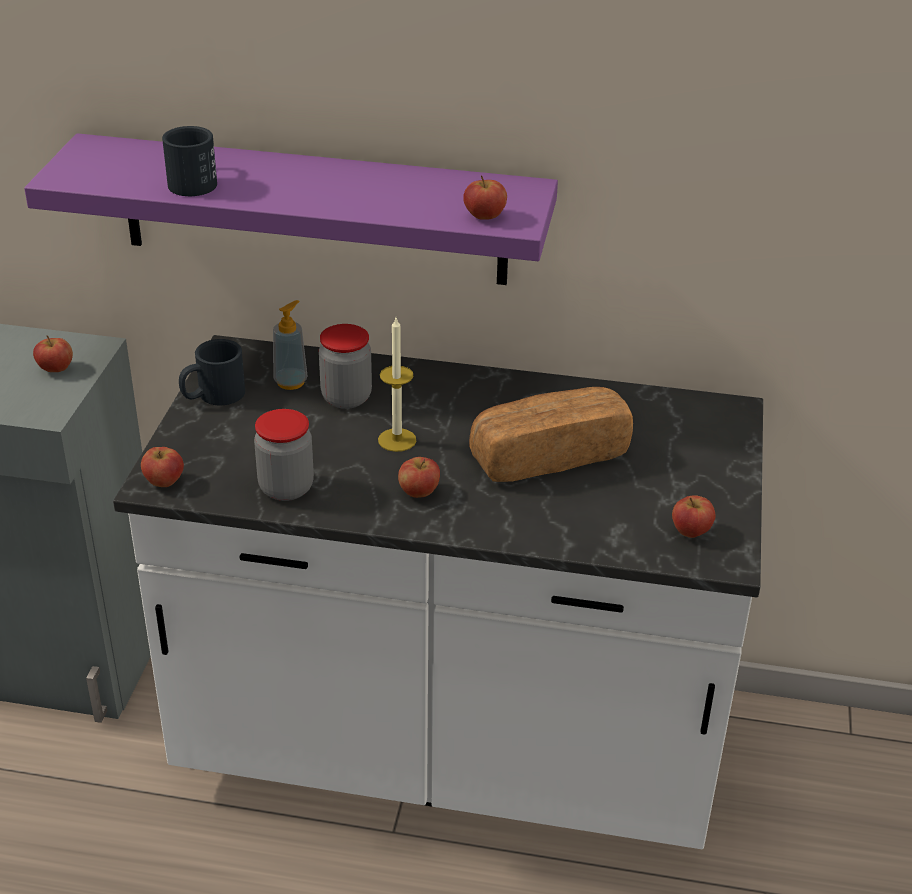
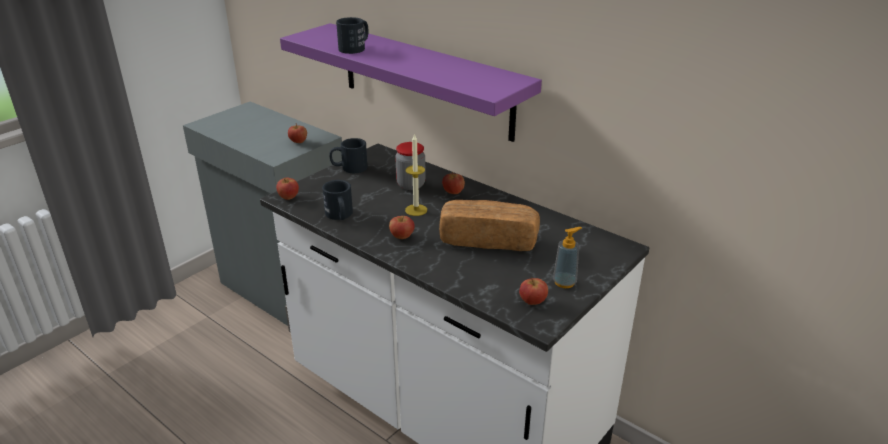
camera: 30 degrees right, 5 degrees down
(286, 488) = (340, 216): jar -> black mug
(291, 382) = (391, 171): soap dispenser -> soap dispenser (564, 282)
(484, 217) = (477, 87): apple -> apple (453, 192)

